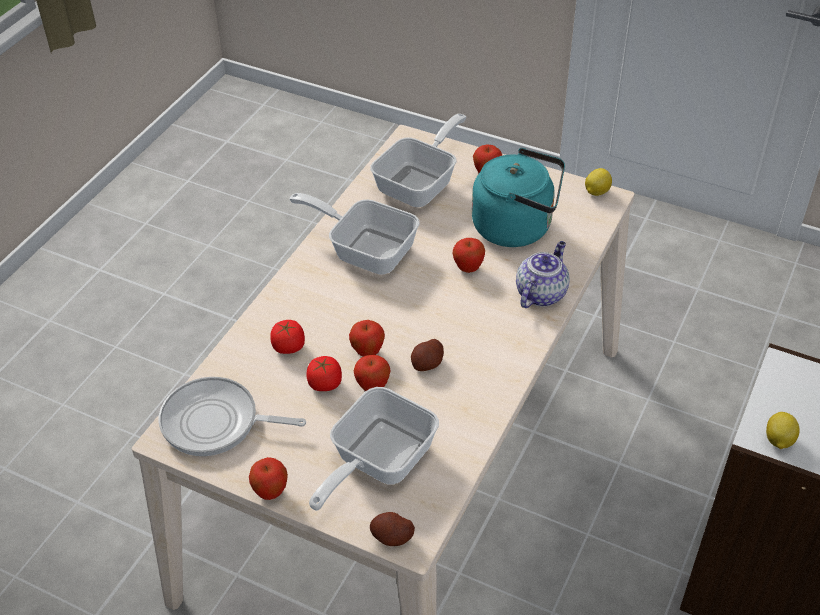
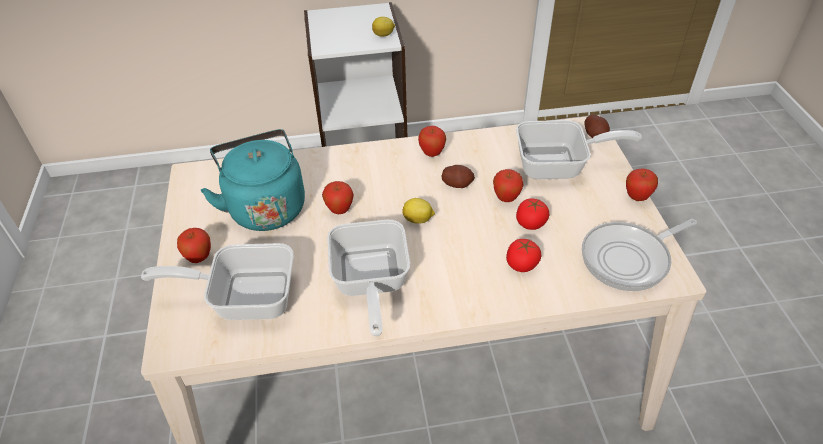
camera: 125 degrees left, 0 degrees up
(216, 423) = (629, 259): frying pan -> frying pan turned 90 degrees clockwise
(367, 352) = (479, 218): apple -> apple (432, 153)
(541, 293) = (335, 163): teapot -> none
(596, 192) = (185, 183): lemon -> lemon (418, 220)

